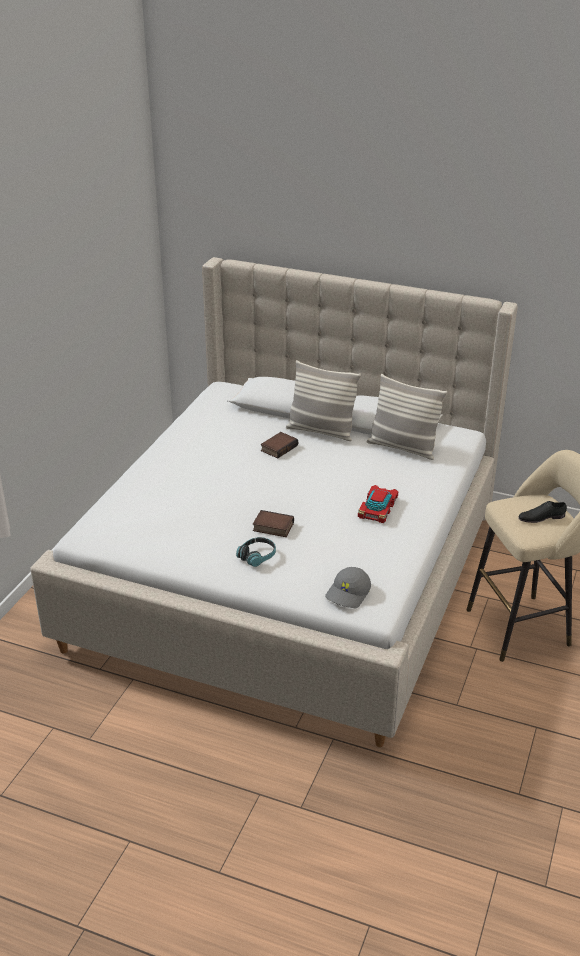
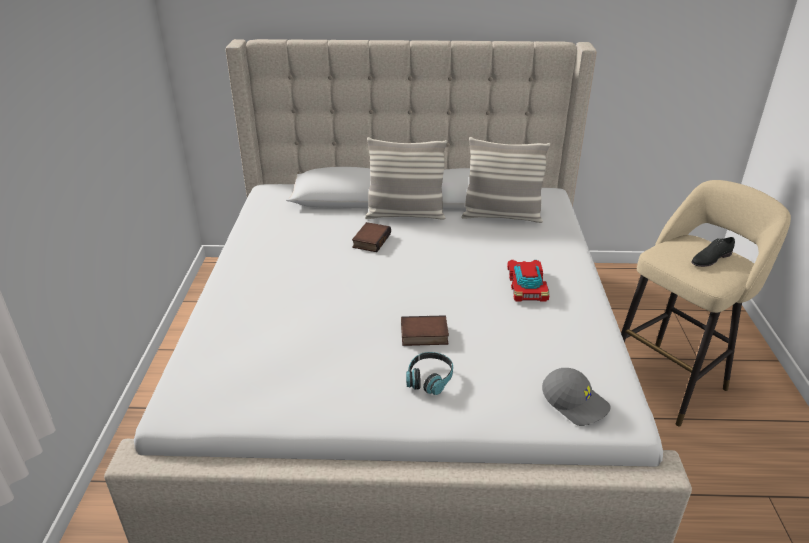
camera: 20 degrees left, 0 degrees up
(348, 594) = (575, 402): grey cap -> grey cap turned 60 degrees counterclockwise

